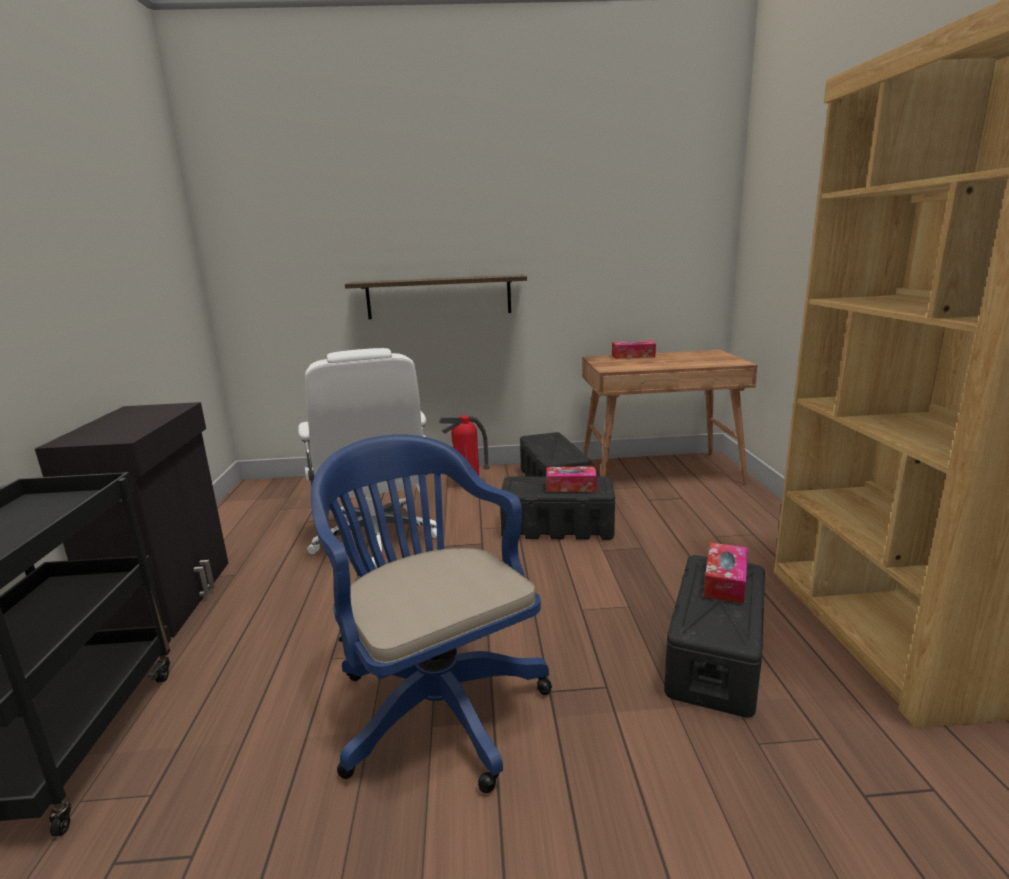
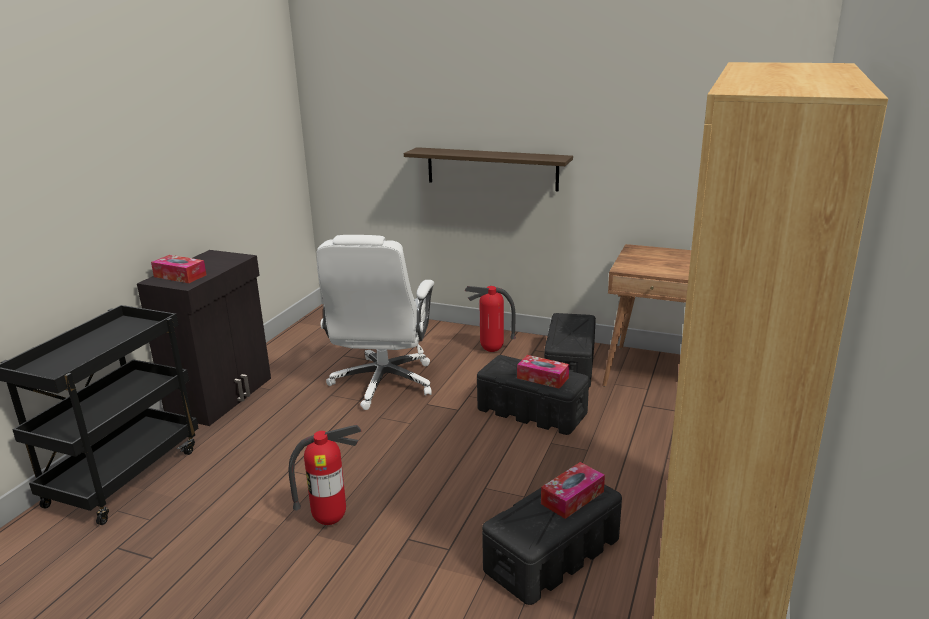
camera: 25 degrees right, 5 degrees up
(435, 701) = (330, 520): blue office chair -> fire extinguisher
(633, 356) = (674, 253): tissue box -> tissue box (180, 276)

